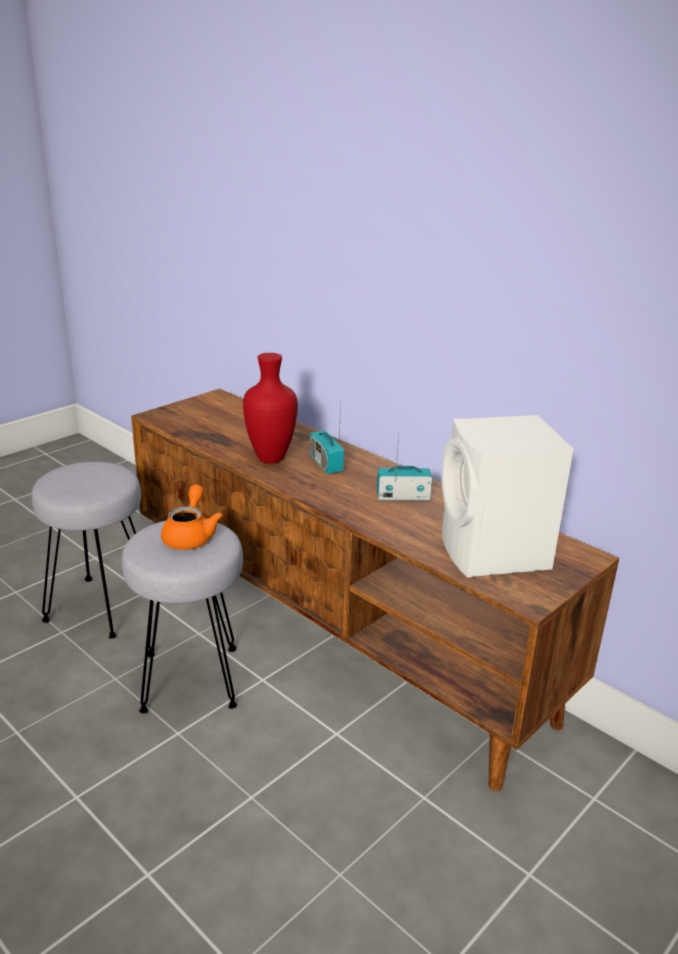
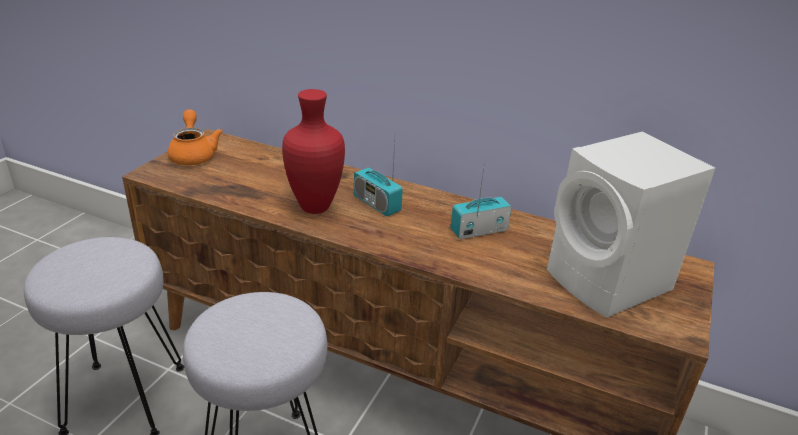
camera: 20 degrees left, 5 degrees up
(190, 535) = (260, 318): orange teapot -> orange teapot (194, 154)

